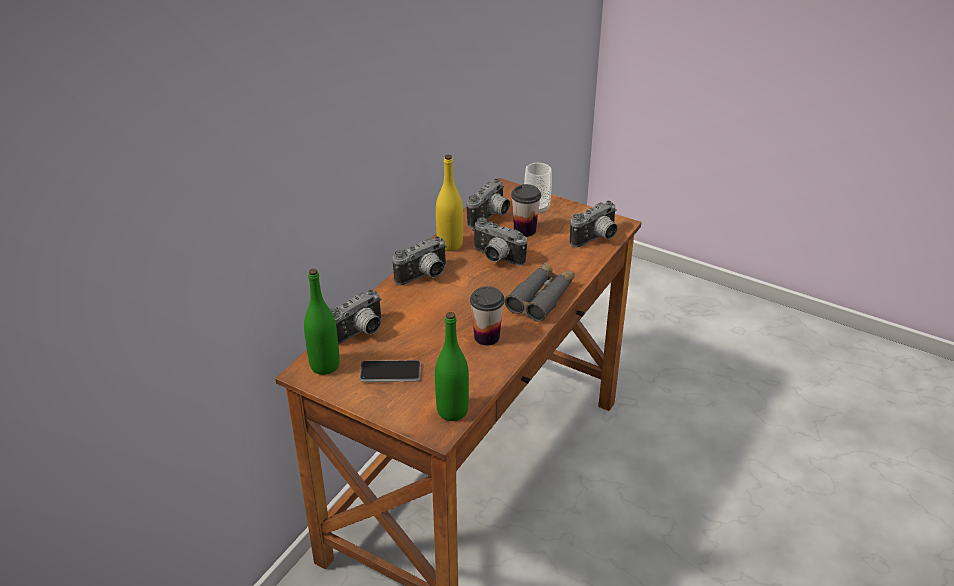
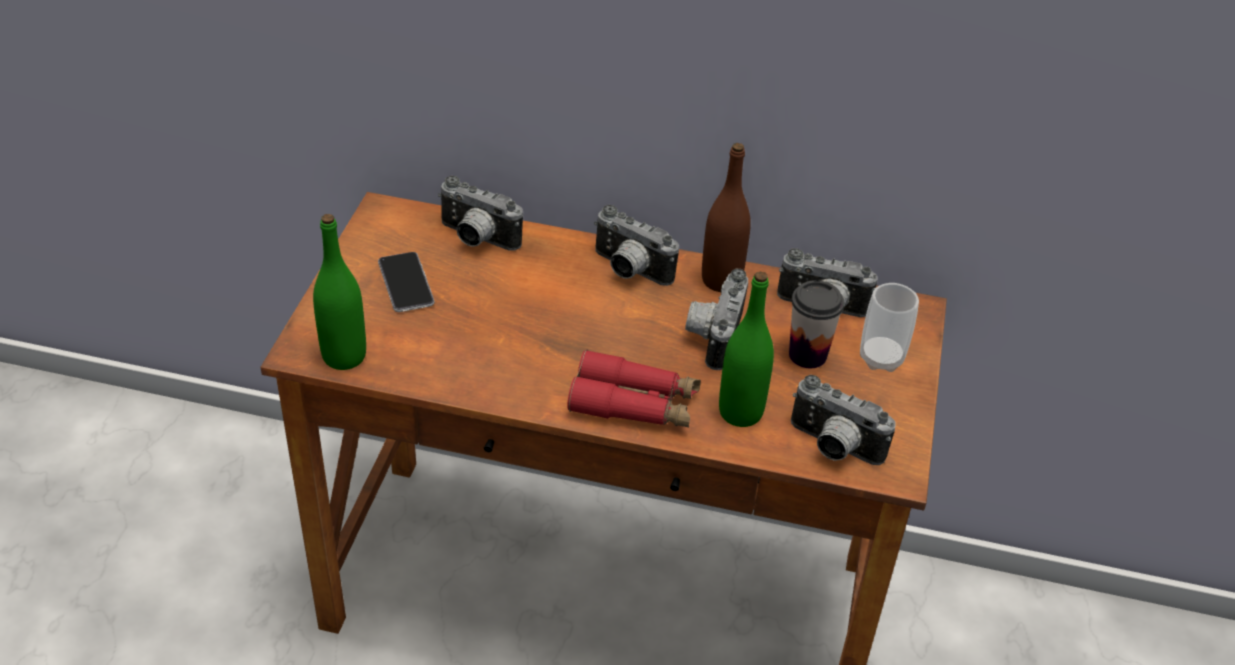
camera: 70 degrees right, 5 degrees up
(324, 366) = (401, 224): green bottle -> green bottle (740, 412)
(450, 245) = (721, 280): yellow bottle -> brown bottle
(486, 337) = (513, 360): cup -> none
(541, 297) = (634, 404): grey binoculars -> red binoculars

